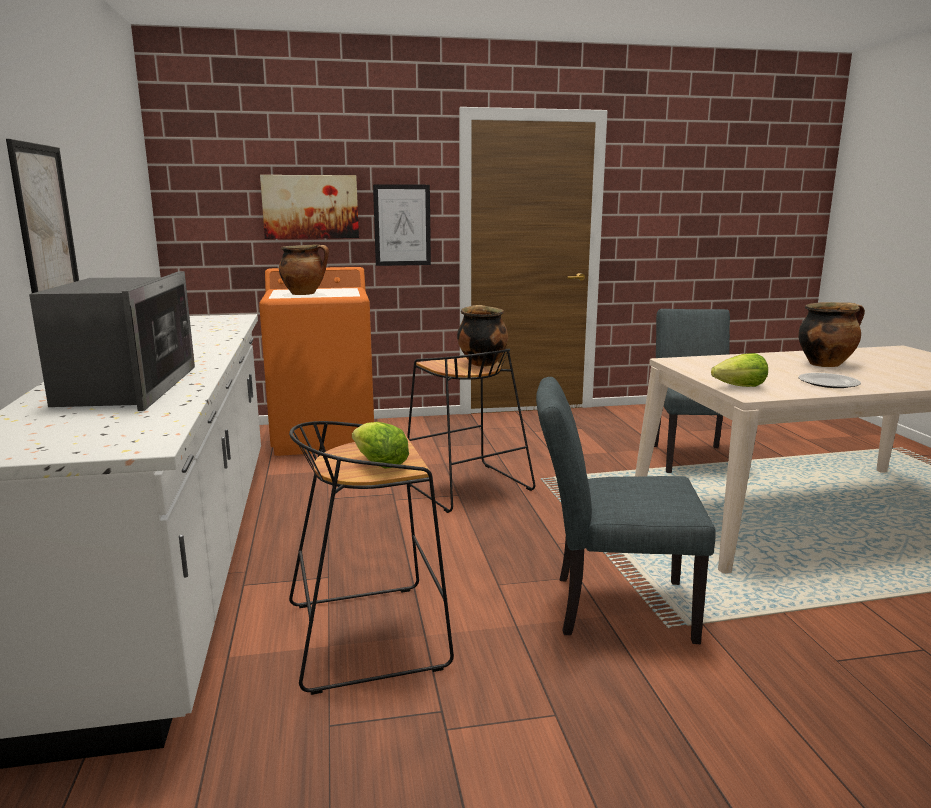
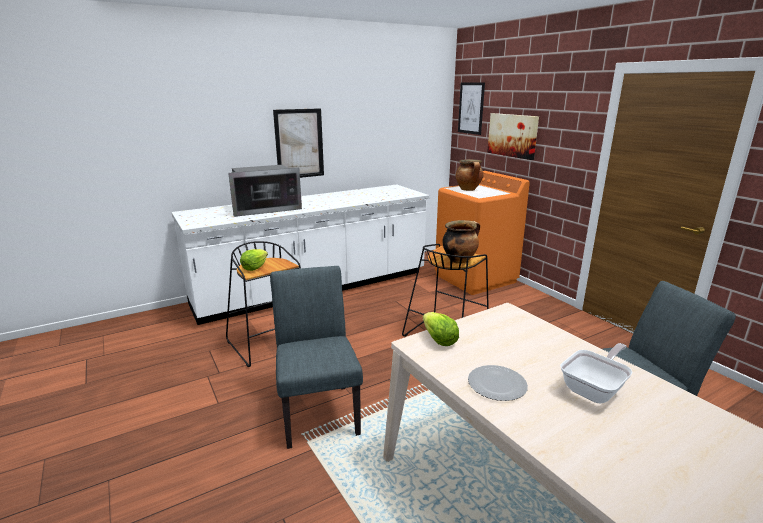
camera: 70 degrees right, 5 degrees up
(402, 225) = (560, 155): picture -> picture (471, 108)
(825, 364) = (595, 389): cooking pot -> frying pan

